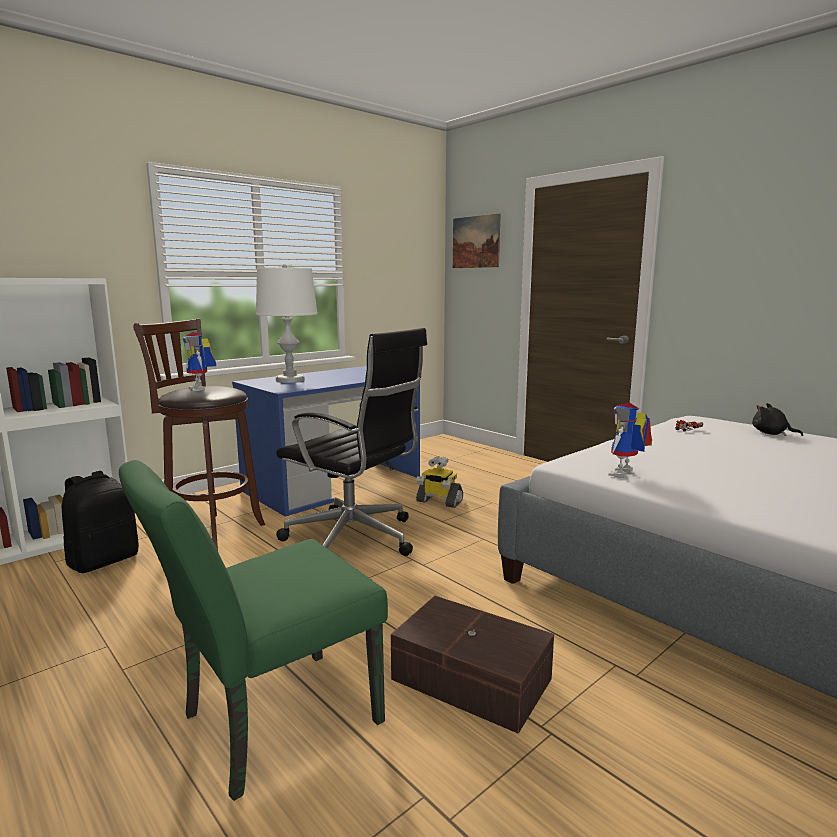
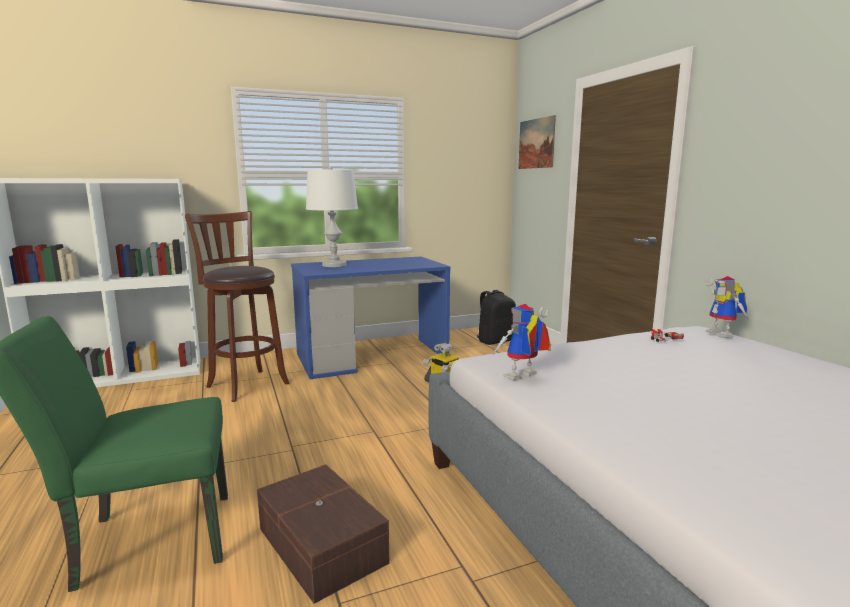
camera: 20 degrees right, 0 degrees up
(104, 560) = (159, 394): black backpack -> black backpack (495, 341)
(201, 389) = (237, 268): toy robot -> toy robot (724, 334)
(354, 539) = (343, 406): black office chair -> none
(771, 434) = (764, 354): black plush toy -> none

